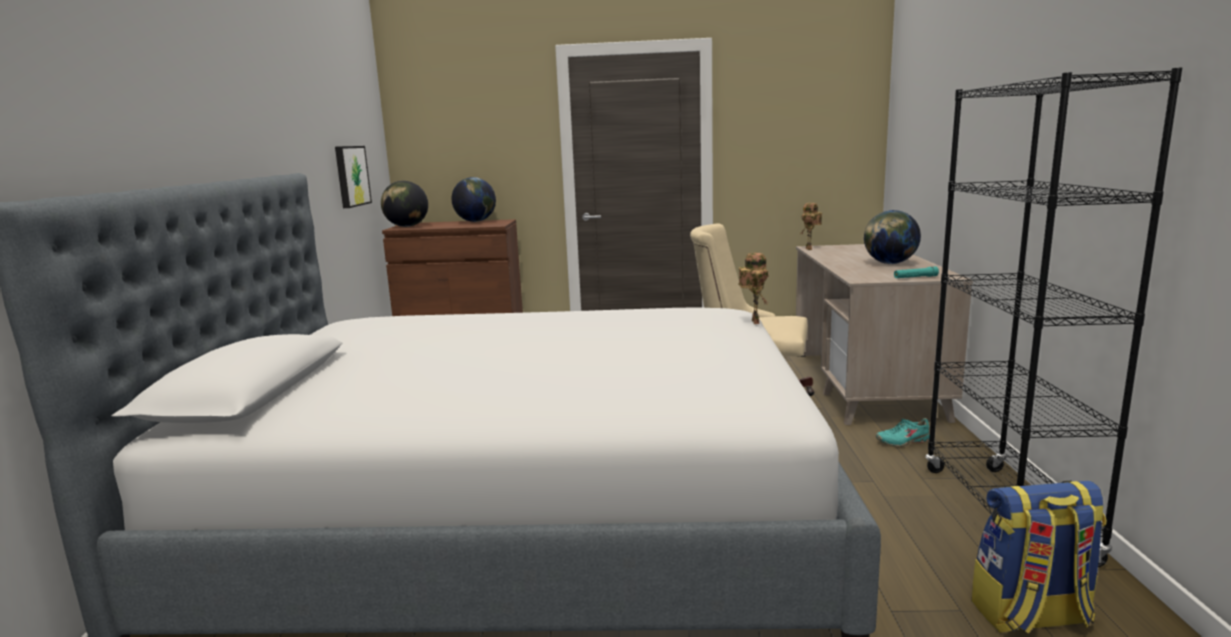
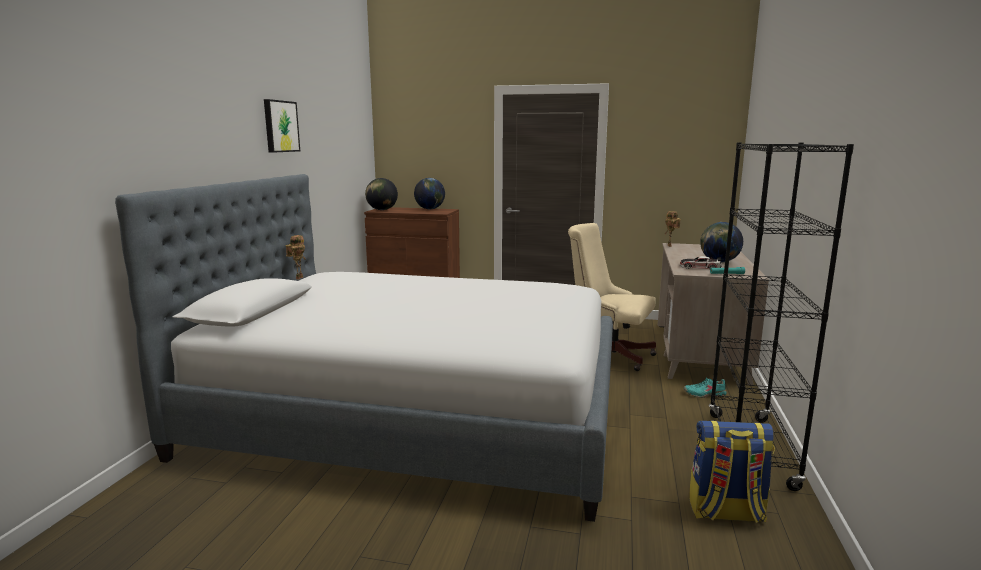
camera: 10 degrees right, 0 degrees up
(351, 176) = (344, 174): picture -> picture (280, 126)
(753, 322) = (586, 296): toy robot -> toy robot (298, 278)
(874, 272) = (700, 267): none -> toy car

